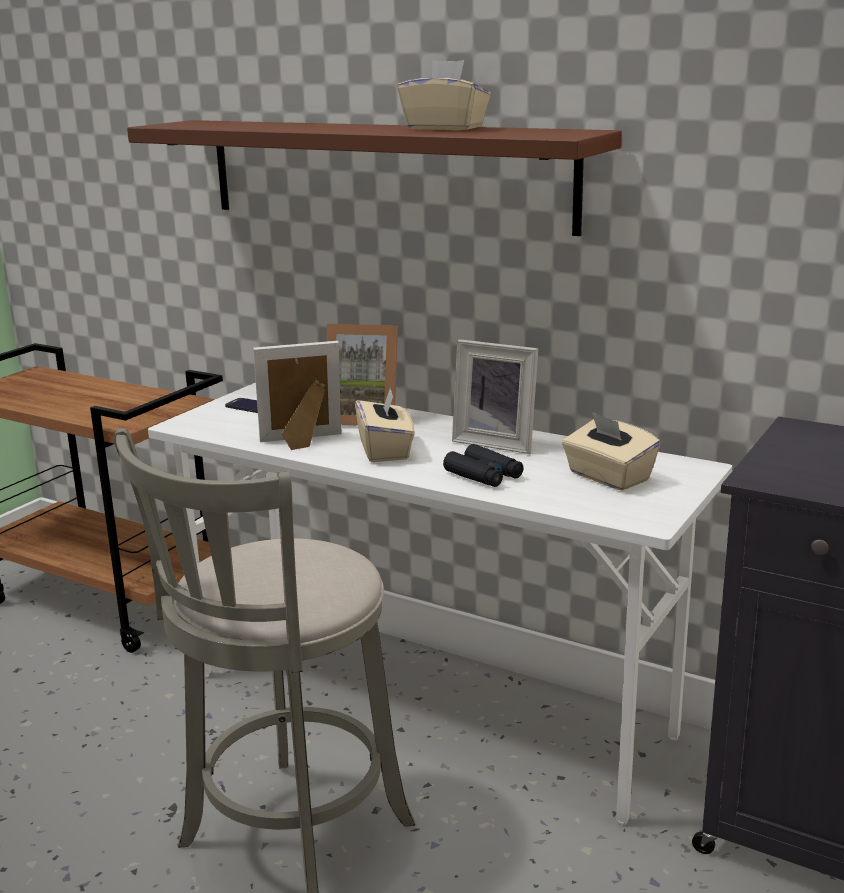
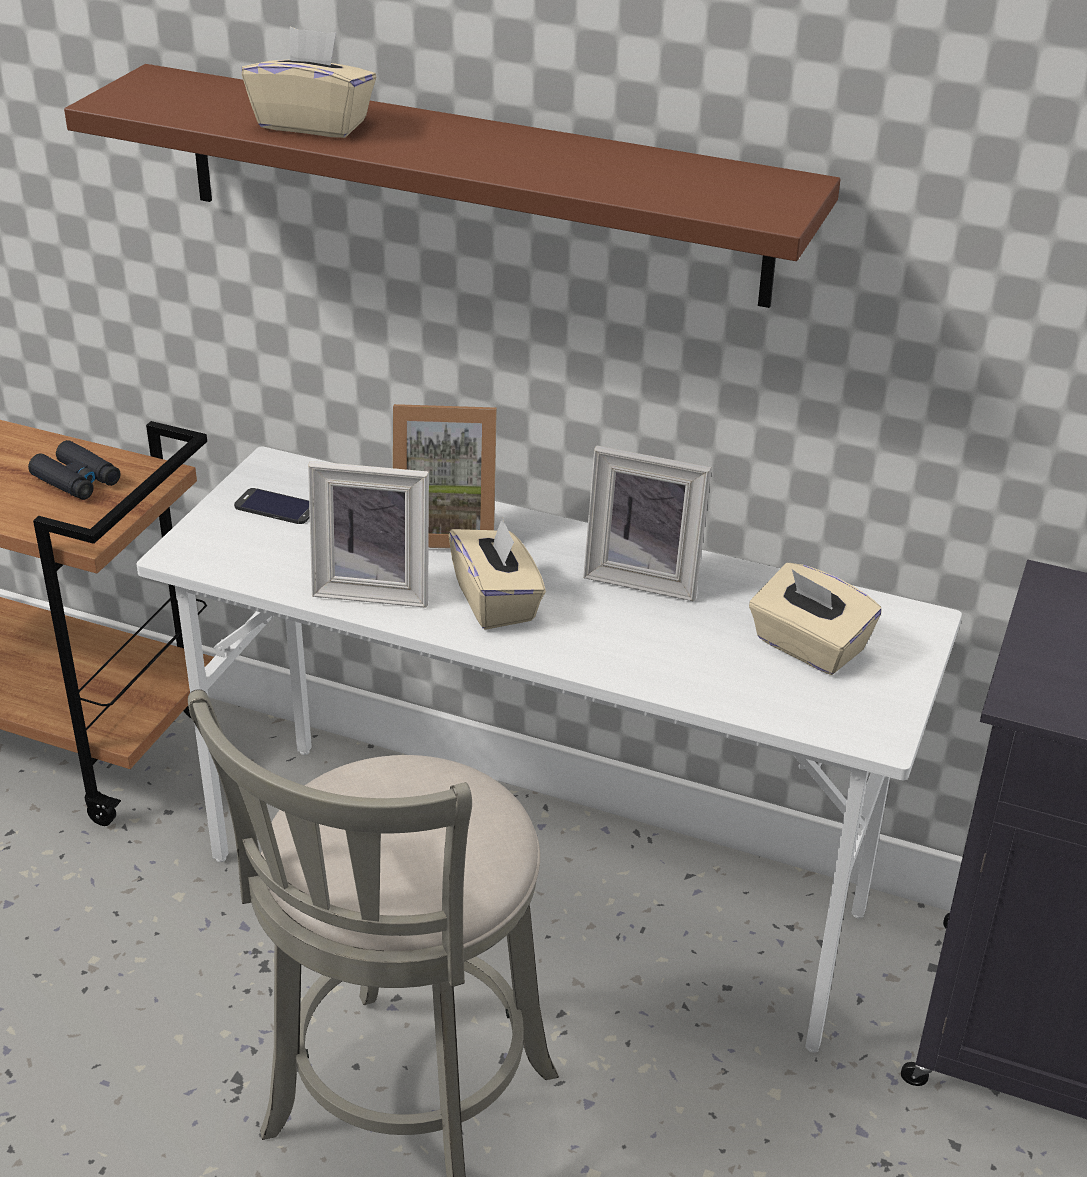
camera: 10 degrees left, 15 degrees up
(302, 442) = (374, 588): picture frame -> picture frame turned 150 degrees counterclockwise
(445, 128) = (580, 153): beige tissue box -> beige tissue box (313, 124)
(484, 475) = (644, 650): black binoculars -> black binoculars (77, 480)

